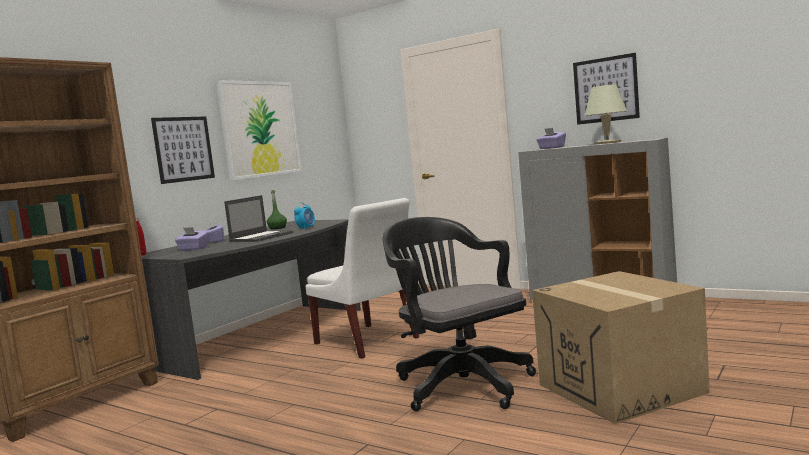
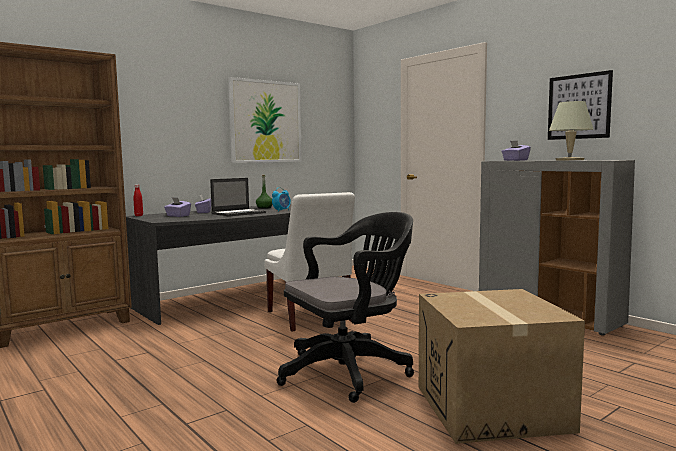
camera: 15 degrees right, 0 degrees up
(183, 149) = (191, 132): picture -> none
(460, 384) = (350, 371): black office chair -> black office chair turned 75 degrees clockwise

